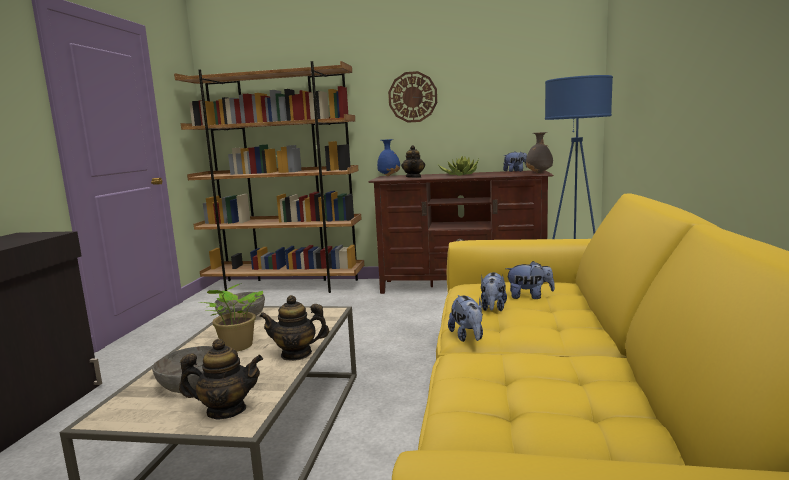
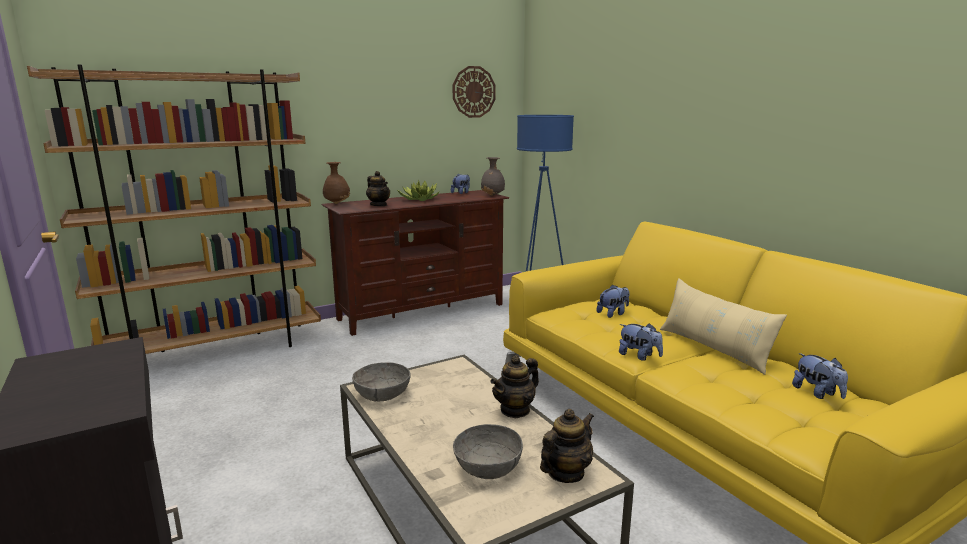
camera: 40 degrees left, 5 degrees up
(236, 347) = (447, 423): potted plant -> none
(389, 175) = (337, 203): blue vase -> brown vase
(412, 97) = (356, 114): wall clock -> wall clock (473, 92)
(493, 308) = (608, 329): plush toy -> plush toy (817, 393)
(576, 352) = (713, 348): none -> beige pillow

